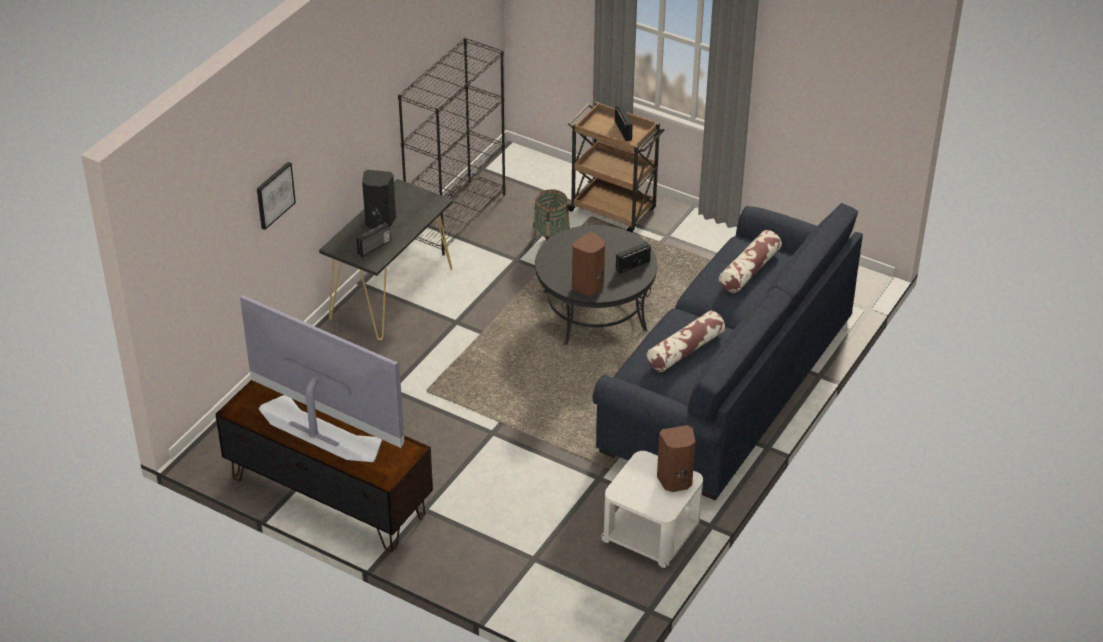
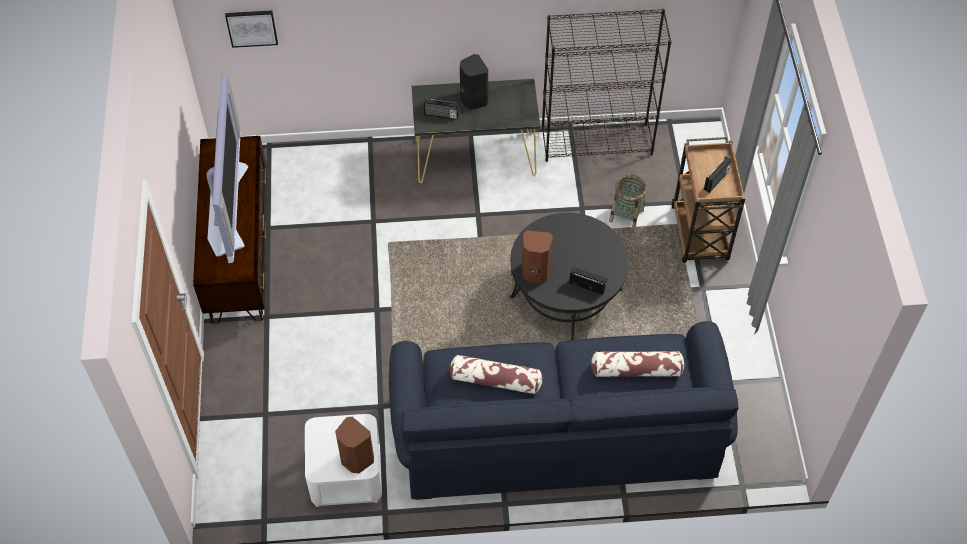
camera: 55 degrees right, 15 degrees up
(274, 195) = (359, 21): picture -> picture (252, 27)

